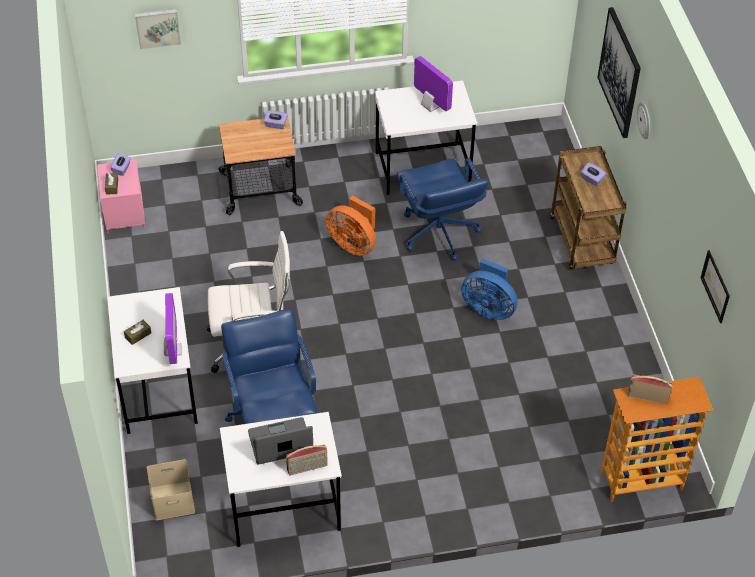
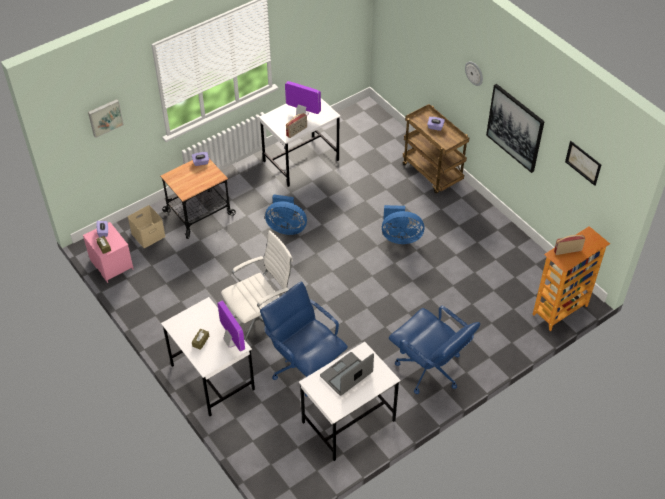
camera: 25 degrees left, 0 degrees up
(172, 501) = (269, 449): beige storage box -> beige storage box (148, 235)
(307, 468) = (375, 384): radio -> radio (297, 132)
(353, 244) = (286, 228): orange fan -> blue fan
(439, 233) = (338, 200): blue office chair -> blue office chair (429, 369)
(620, 72) = (437, 48): picture -> picture (515, 127)

